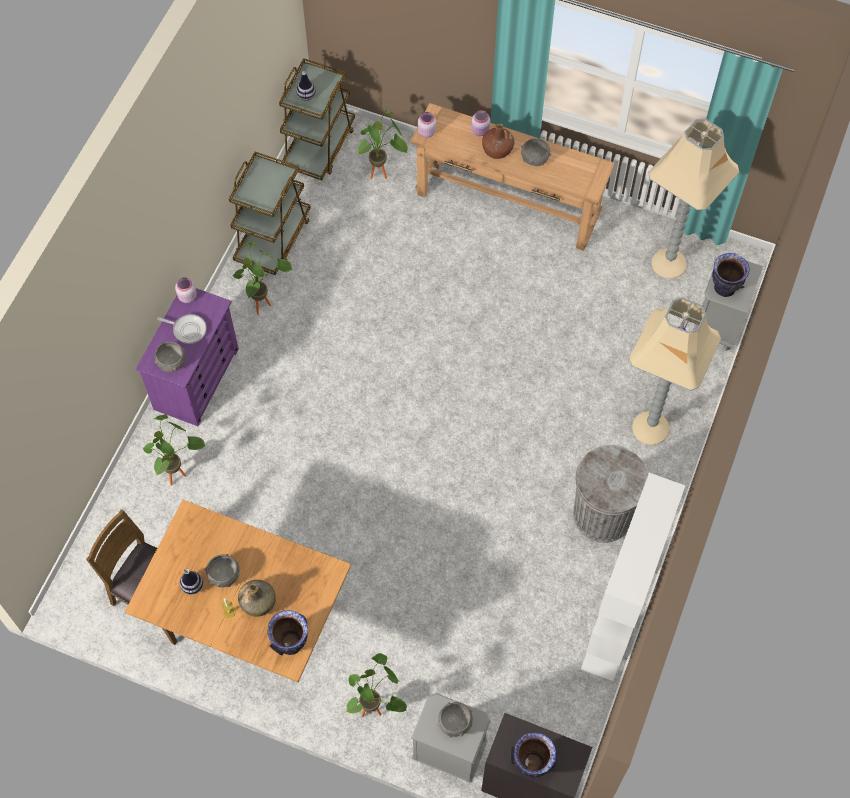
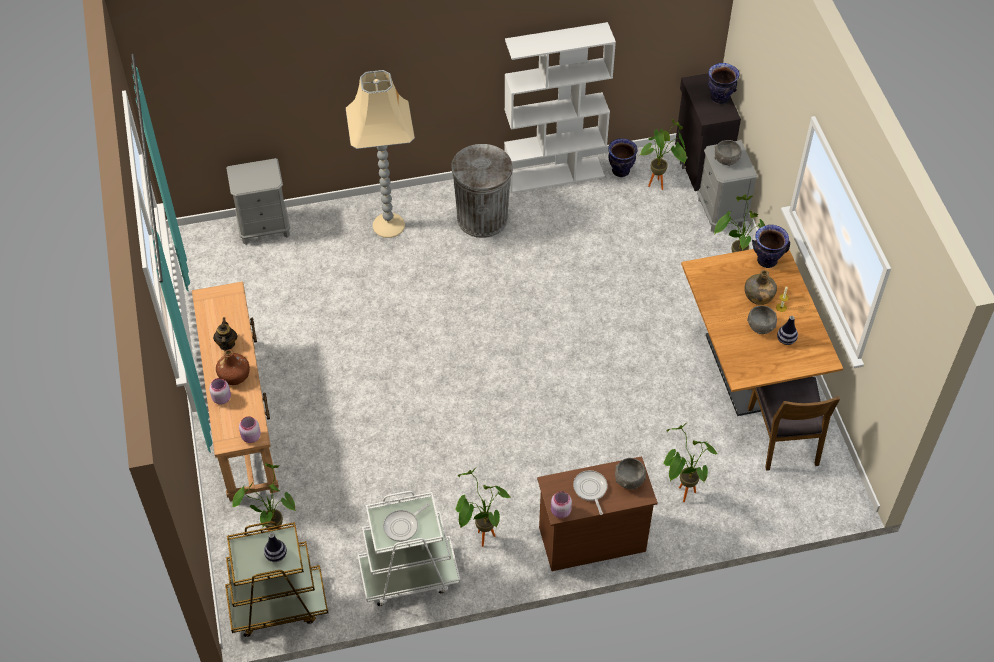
camera: 125 degrees left, 10 degrees down
(197, 378) = (591, 539): purple dresser -> brown dresser
(263, 183) = (403, 526): none -> frying pan
(273, 239) = (408, 575): brown cart -> white cart
(530, 718) = (660, 185): none -> potted plant
(534, 159) = (226, 344): grey bowl -> teapot
(669, 263) = (225, 282): beige floor lamp -> none
(725, 288) = (265, 178): vase -> vase (620, 171)

